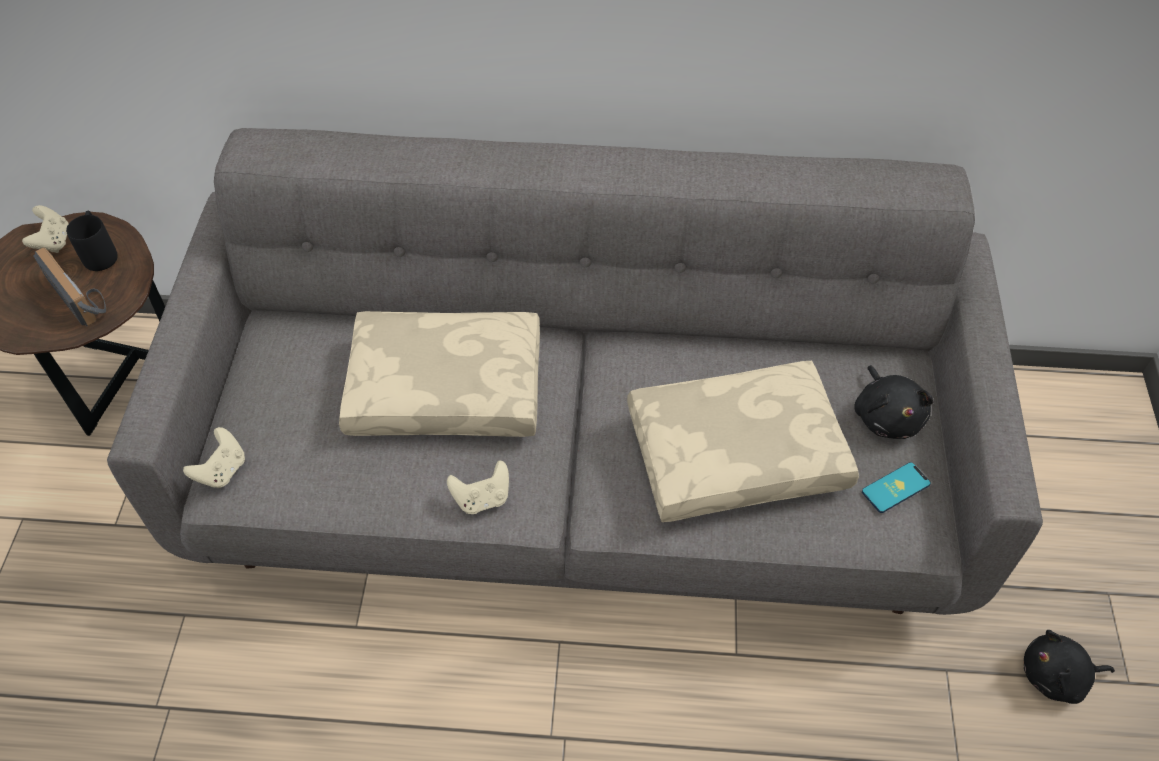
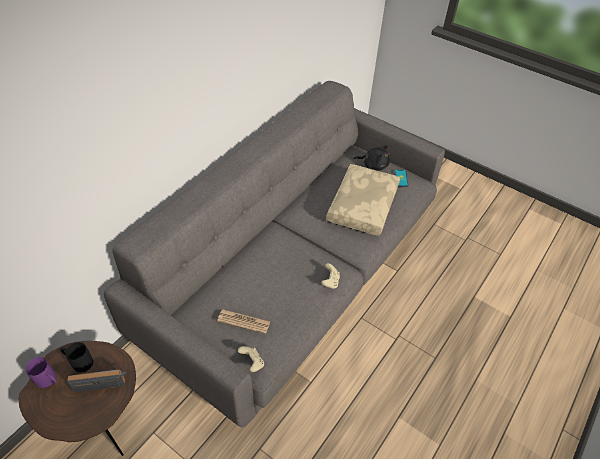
camera: 60 degrees left, 5 degrees down
(54, 242) = (49, 381): beige game controller -> purple mug
(298, 411) = (244, 321): none -> newspaper
(448, 386) = (271, 267): beige pillow -> none
(1056, 676) = (450, 202): black plush toy -> none

